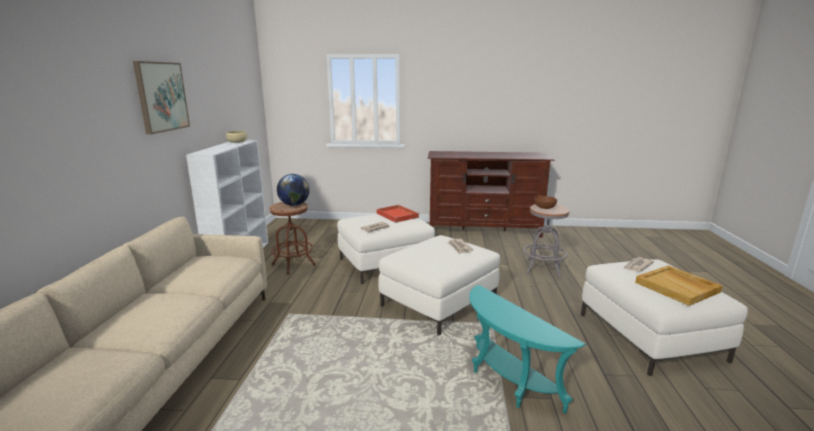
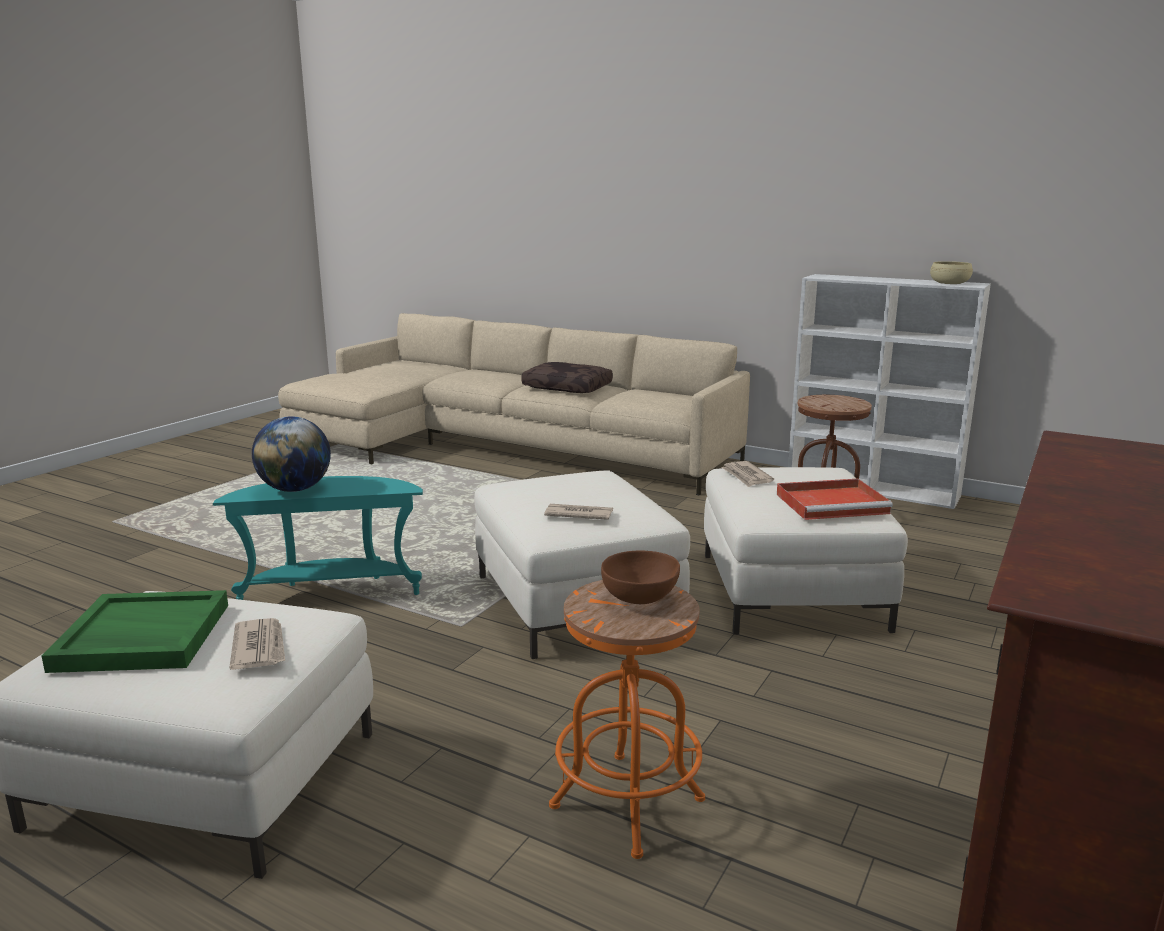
camera: 115 degrees right, 0 degrees up
(159, 309) = (568, 387): none -> brown pillow
(161, 96) = (792, 183): picture -> none
(294, 205) = (837, 405): globe -> globe (295, 489)
(543, 269) = (627, 803): grey stool -> orange stool
(677, 287) = (141, 637): beige tray -> green tray

